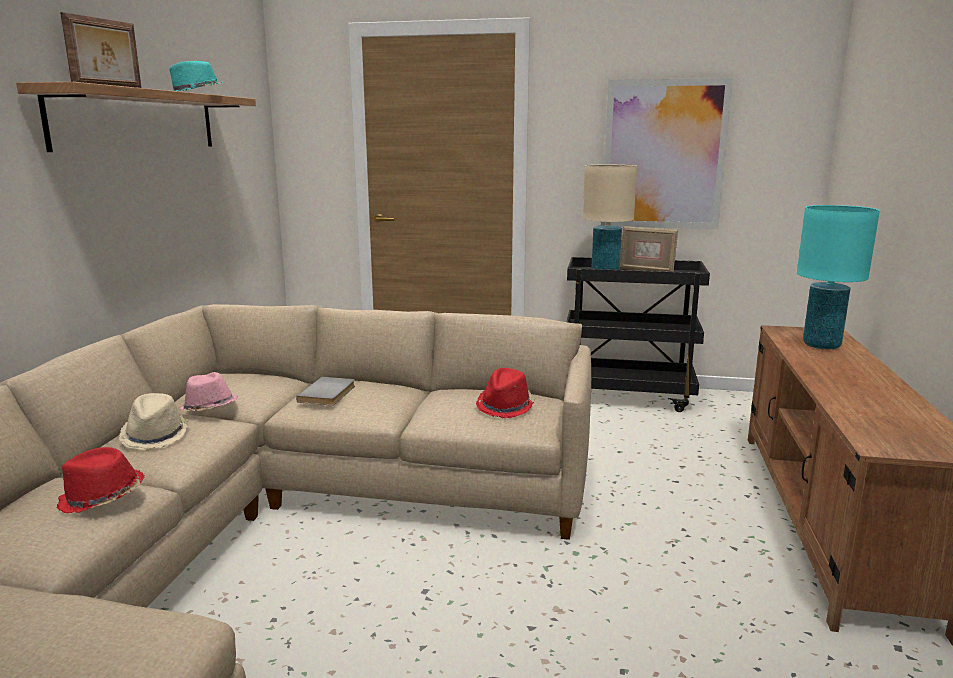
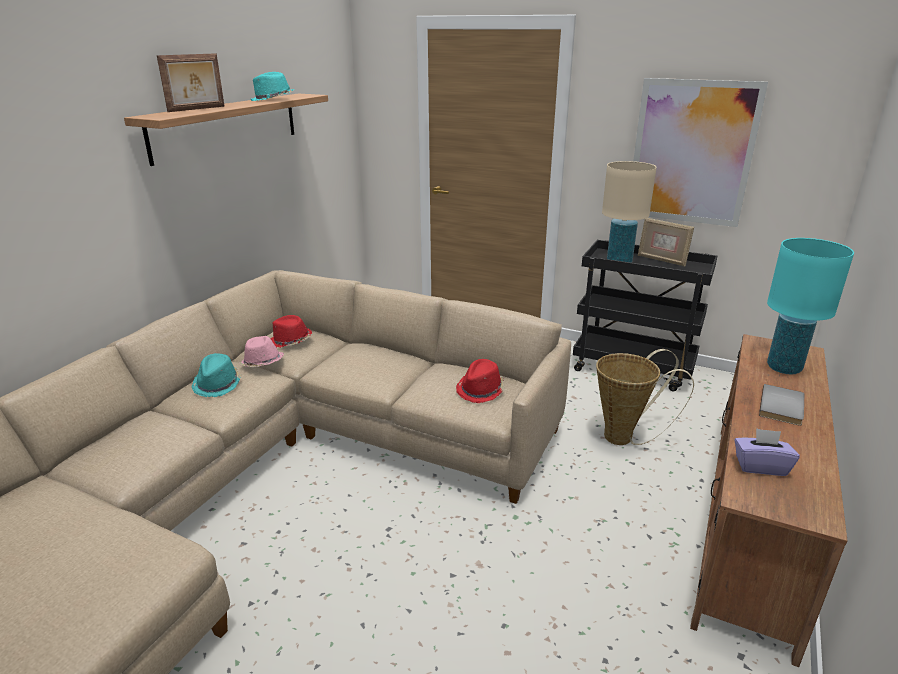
camera: 15 degrees right, 10 degrees up
(101, 498) = (165, 437): red hat -> red hat (291, 341)
(156, 436) = (218, 384): beige hat -> turquoise hat
(329, 394) = (351, 359): grey book -> grey book (783, 407)
(655, 459) = (625, 438): none -> basket
(869, 419) = (760, 466): none -> purple tissue box

